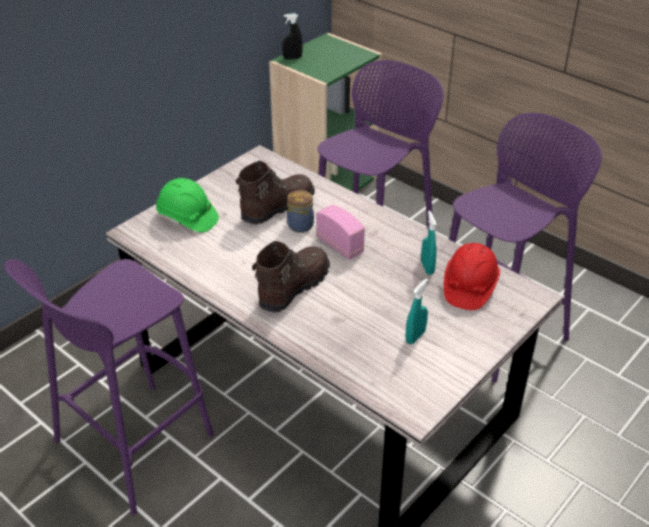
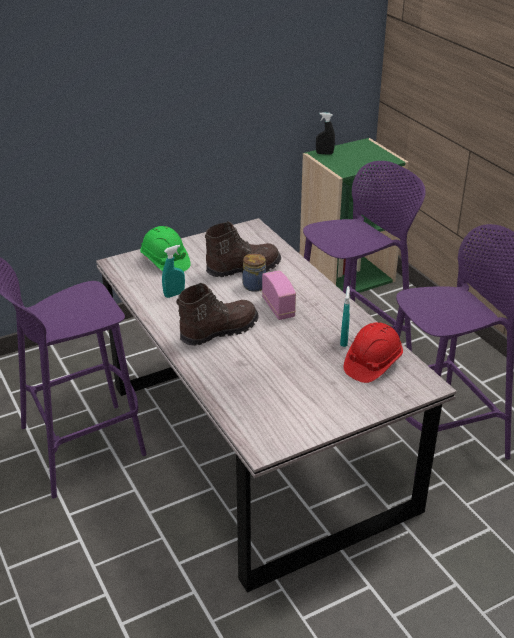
camera: 20 degrees right, 5 degrees down
(415, 337) = (298, 391): turquoise spray bottle -> turquoise spray bottle (174, 294)

